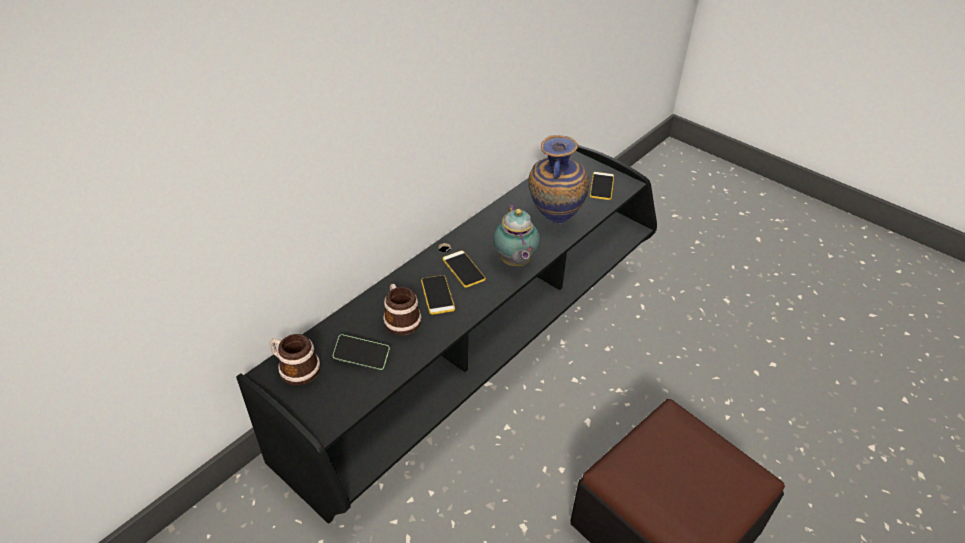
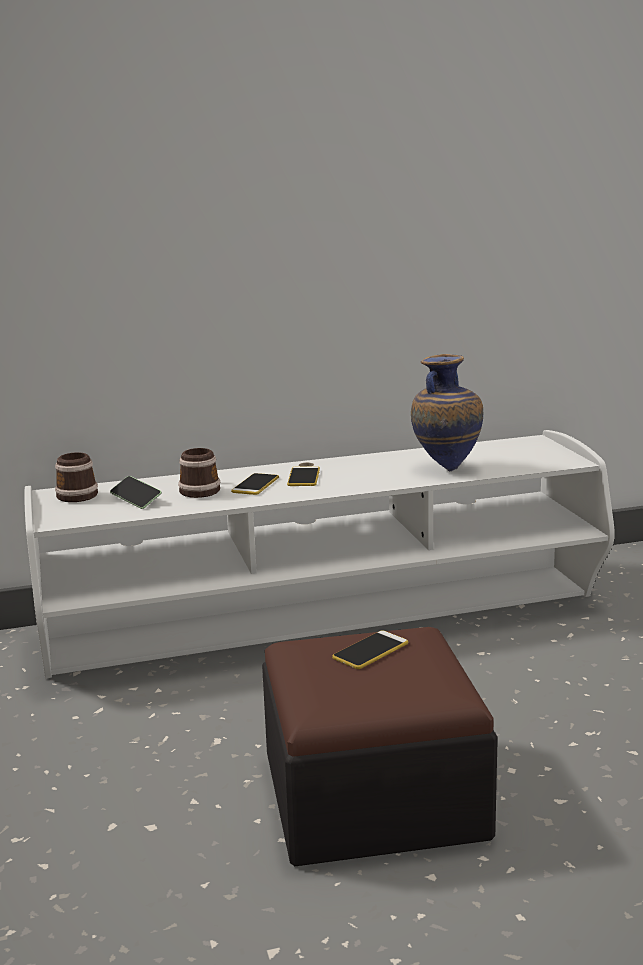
camera: 35 degrees right, 25 degrees down
(480, 355) = (327, 620): black tv stand -> white tv stand
(515, 263) = (361, 482): teapot -> none
(601, 186) = (538, 459): phone -> phone (370, 651)

